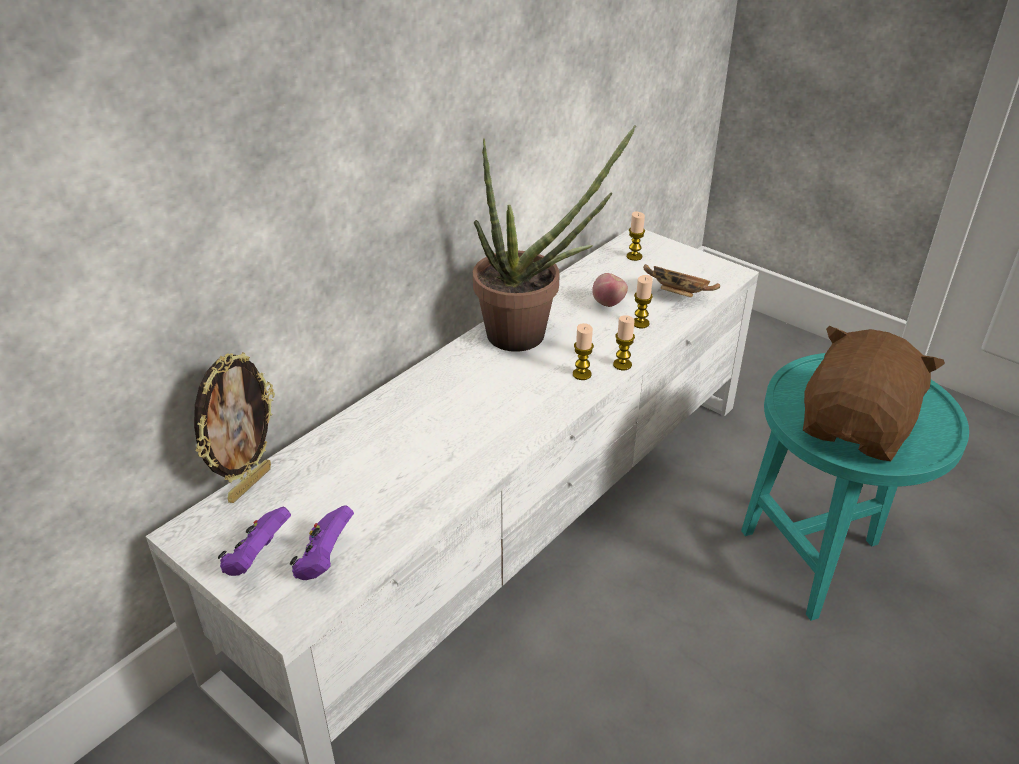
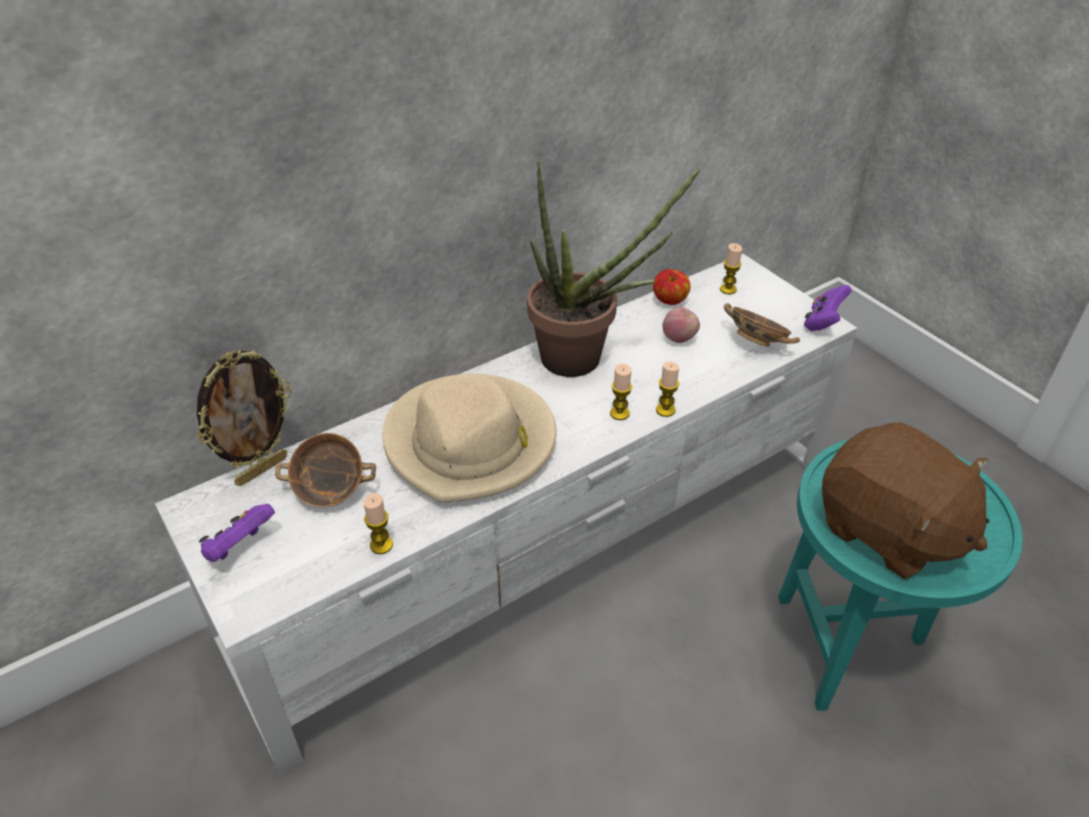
camera: 15 degrees right, 5 degrees up
(324, 561) = (297, 562): purple game controller -> purple game controller (823, 322)
(330, 490) = (330, 491): none -> bowl
(452, 422) = (471, 442): none -> beige hat
(586, 274) = (669, 301): none -> apple
(640, 323) = (703, 366): candle -> candle (381, 545)
(856, 429) = (889, 531): brown plush toy -> brown plush toy turned 90 degrees clockwise

